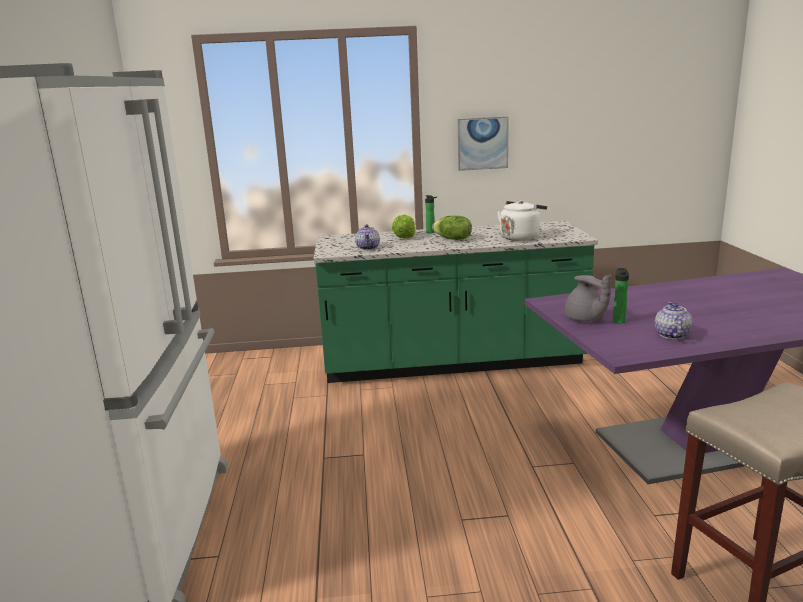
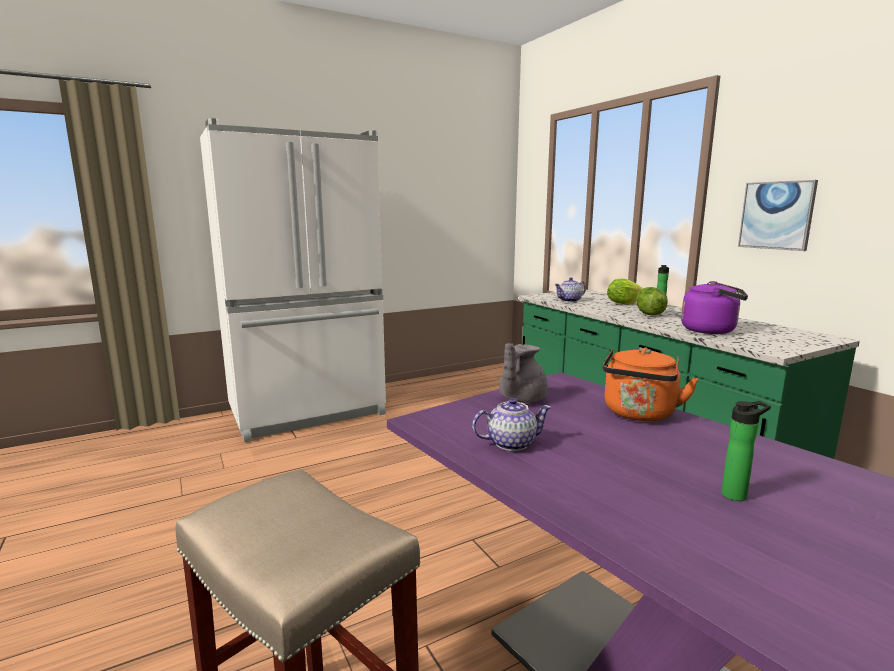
camera: 65 degrees right, 5 degrees down
(520, 237) = (711, 330): white kettle -> purple kettle
(618, 320) = (535, 414): bottle -> bottle (737, 495)
(628, 296) = (639, 414): none -> orange kettle

